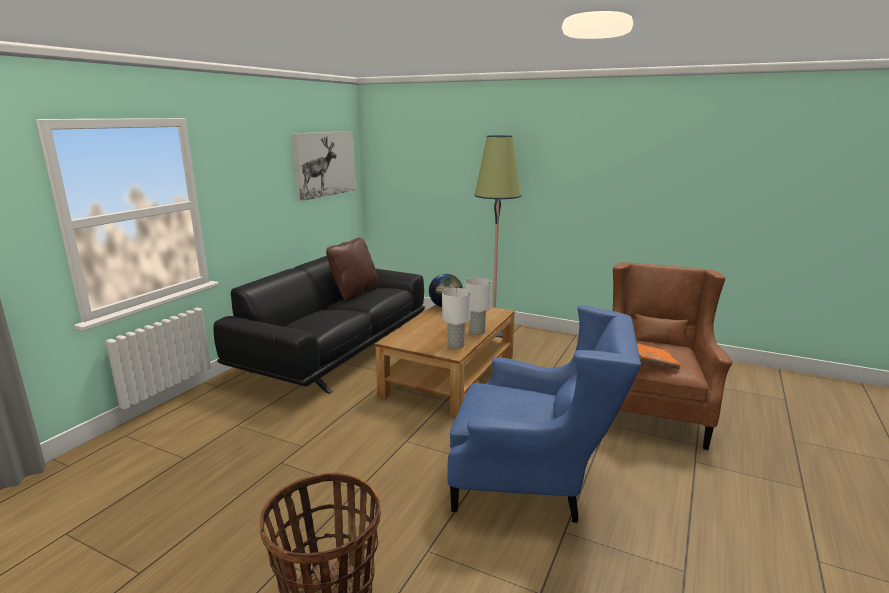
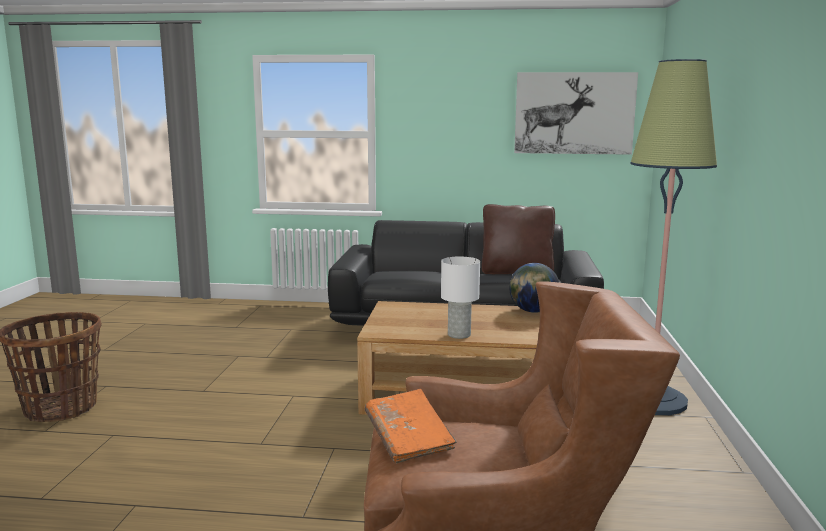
camera: 70 degrees right, 5 degrees down
(456, 345) = (403, 330): white table lamp -> none
(534, 483) = (229, 477): blue armchair -> none

